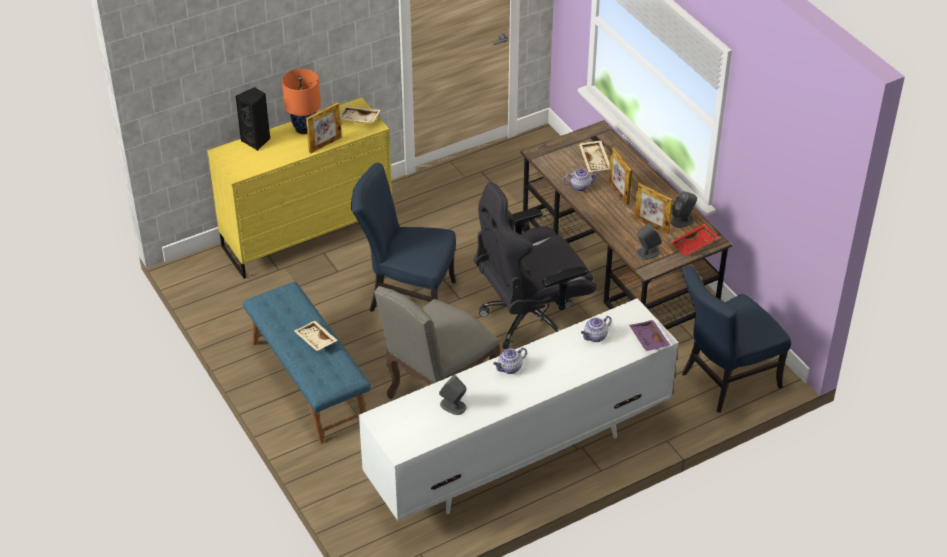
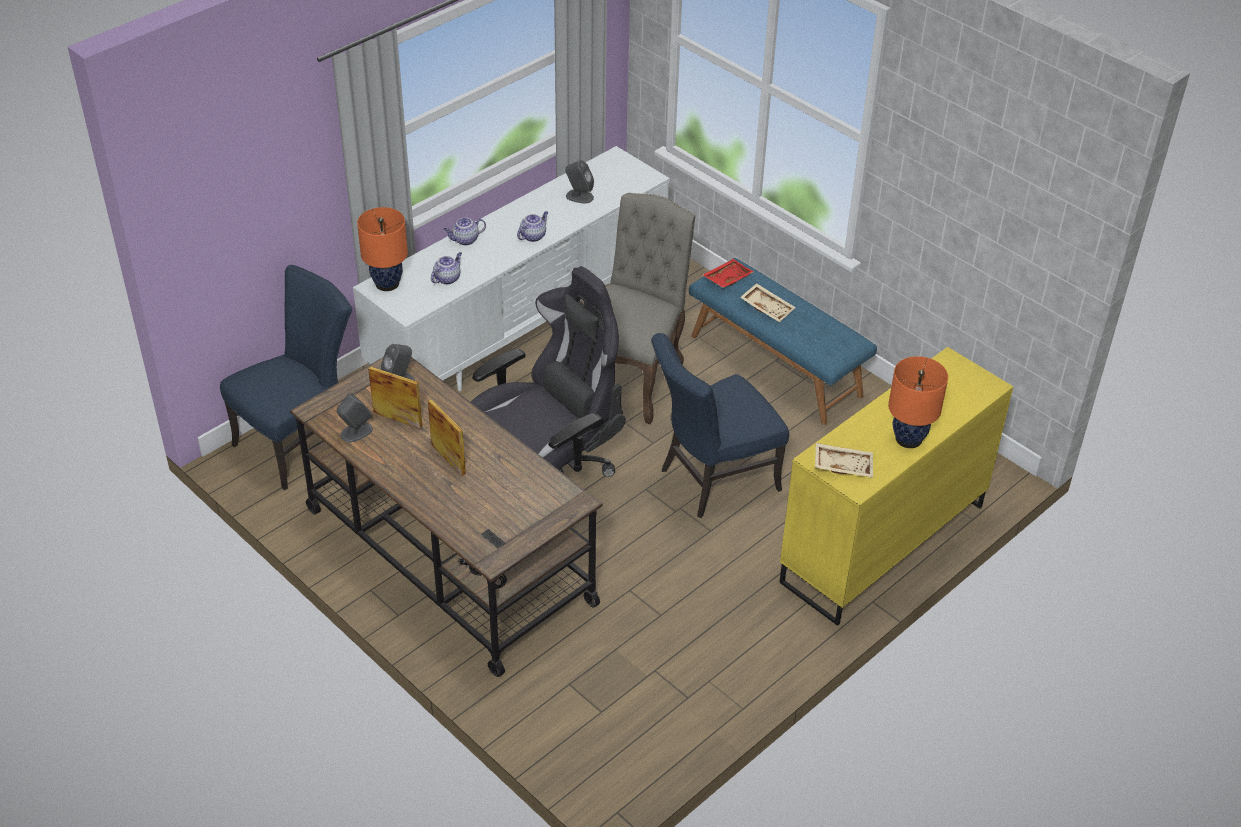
camera: 165 degrees right, 0 degrees up
(257, 141) = (959, 409): black speaker -> none
(325, 144) = (865, 419): picture frame -> none
(406, 296) = (712, 480): blue chair -> blue chair turned 150 degrees clockwise
(580, 186) = (502, 460): teapot -> teapot (465, 240)
(595, 160) = (490, 504): beige tray -> none
(648, 340) = (387, 283): purple tray -> orange table lamp
(694, 245) = (339, 401): red tray -> red tray (727, 278)

